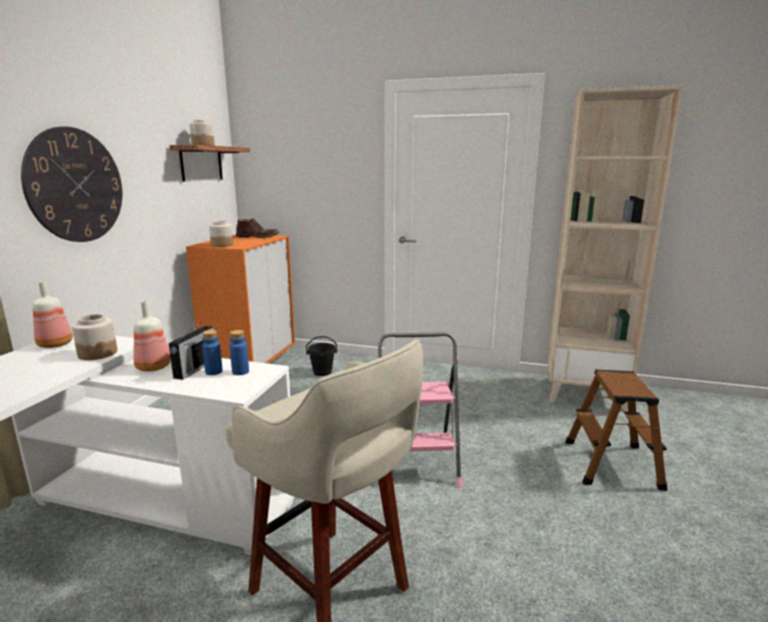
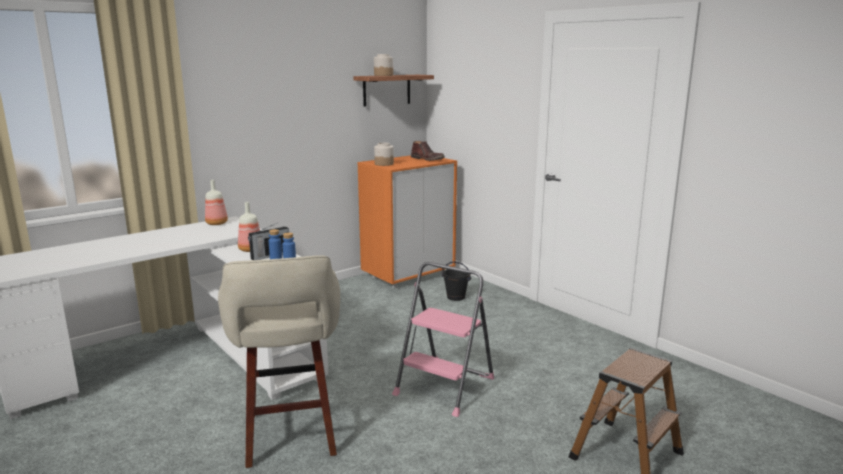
camera: 35 degrees right, 0 degrees up
(75, 185) = (264, 112): wall clock -> none
(97, 353) = (228, 233): jar -> none
(585, 393) = (704, 391): beige bookcase -> none

